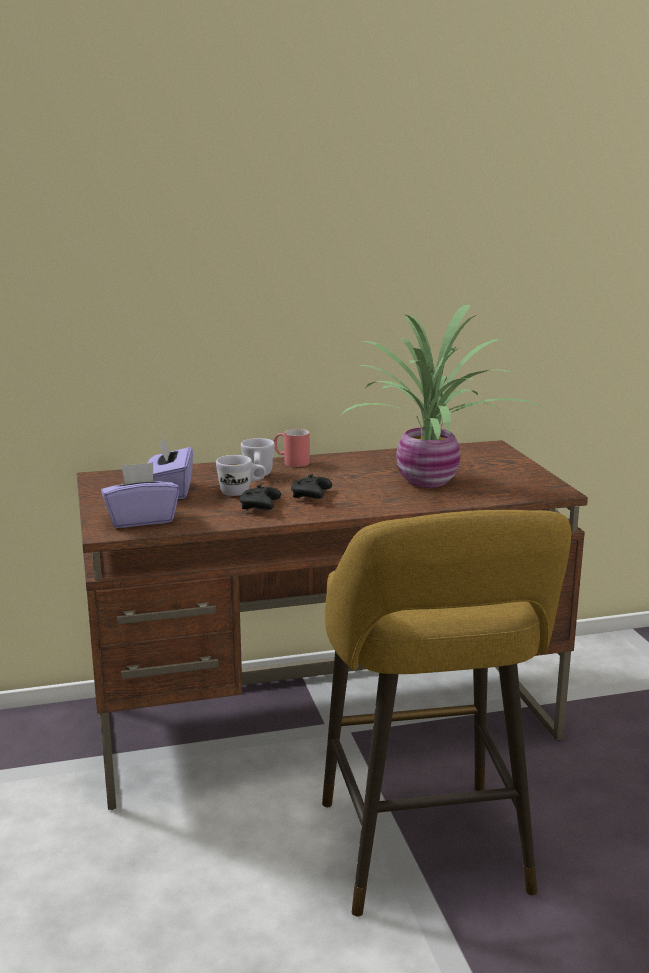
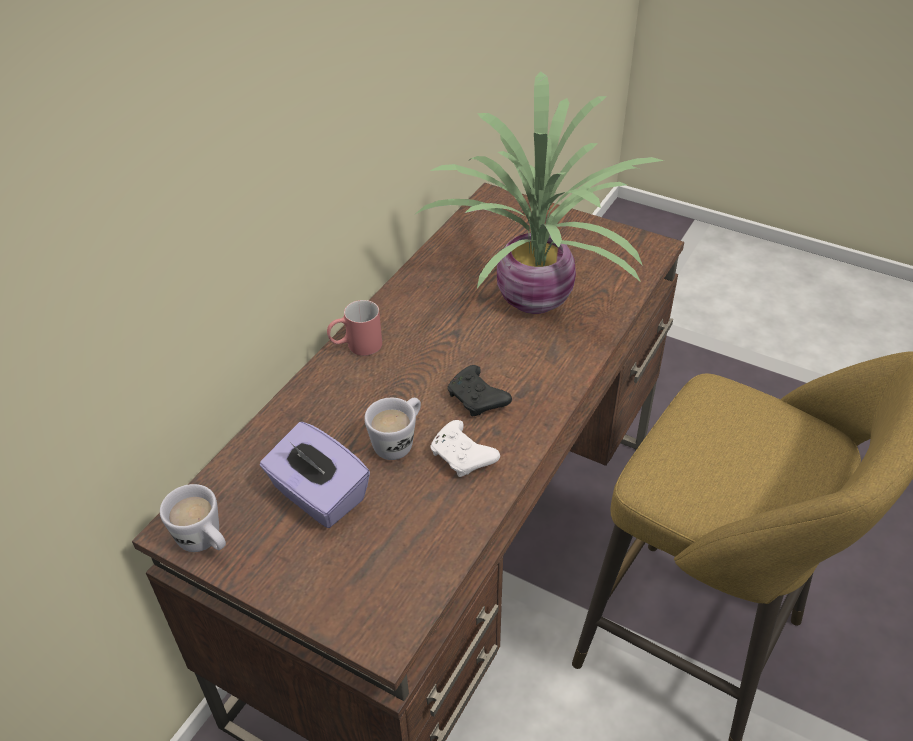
camera: 45 degrees left, 25 degrees up
(141, 519) = (381, 580): purple tissue box -> none
(258, 476) = (365, 397): white mug -> white mug (205, 543)
(260, 507) = (463, 457): black game controller -> white game controller

